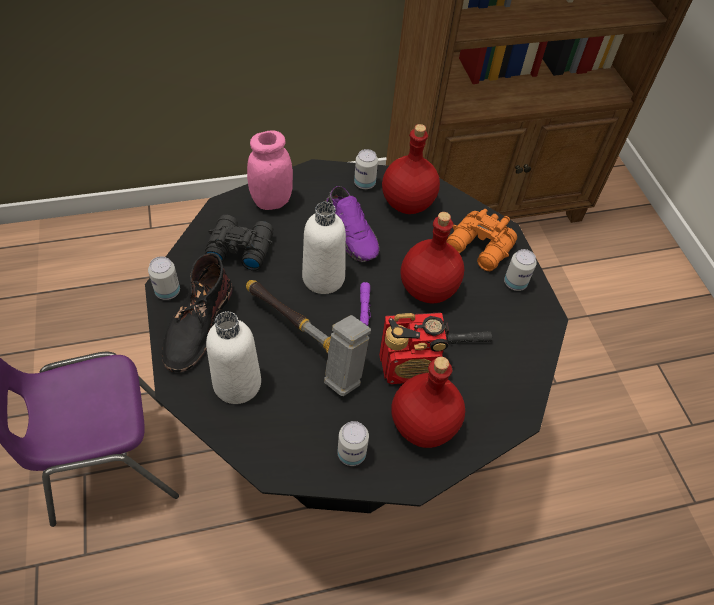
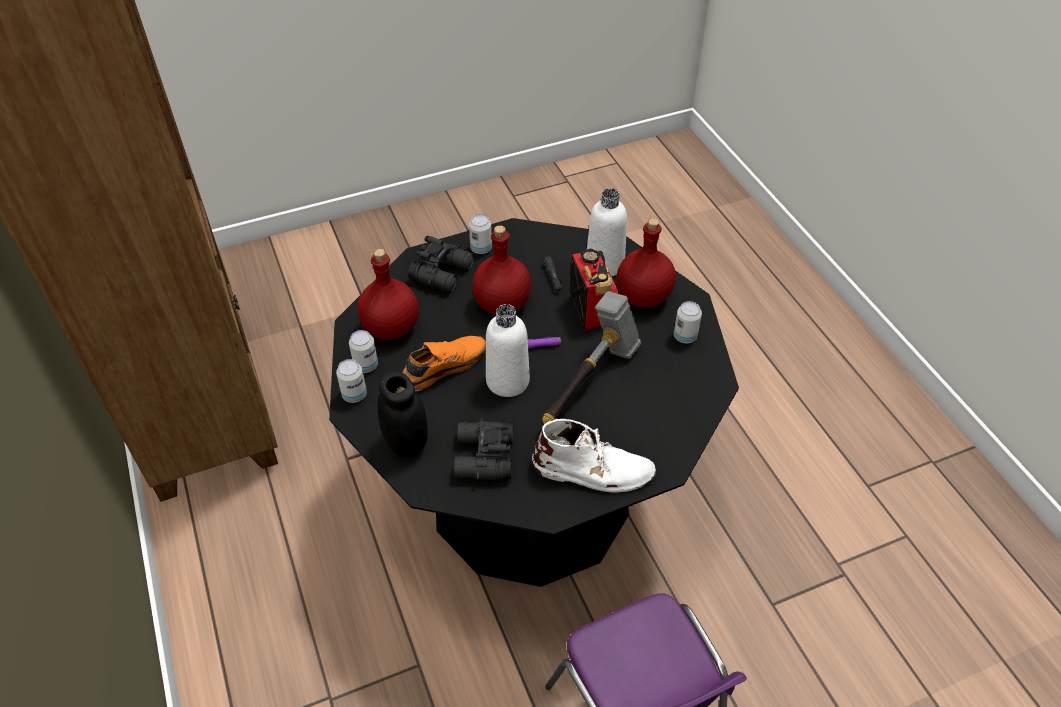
camera: 95 degrees left, 5 degrees down
(167, 292) = (559, 508): can -> can (354, 395)
(197, 325) = (594, 470): black boot -> white boot
(237, 383) = (648, 424): white bottle -> white bottle (604, 264)
(271, 201) = (406, 443): pink jar -> black jar
(352, 233) = (442, 366): purple shoe -> orange shoe
(479, 248) = (444, 272): orange binoculars -> black binoculars

